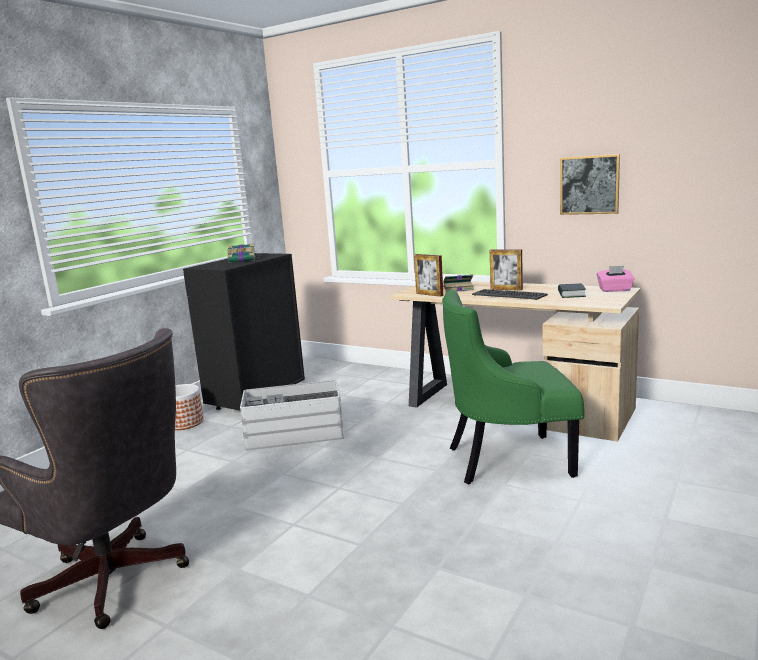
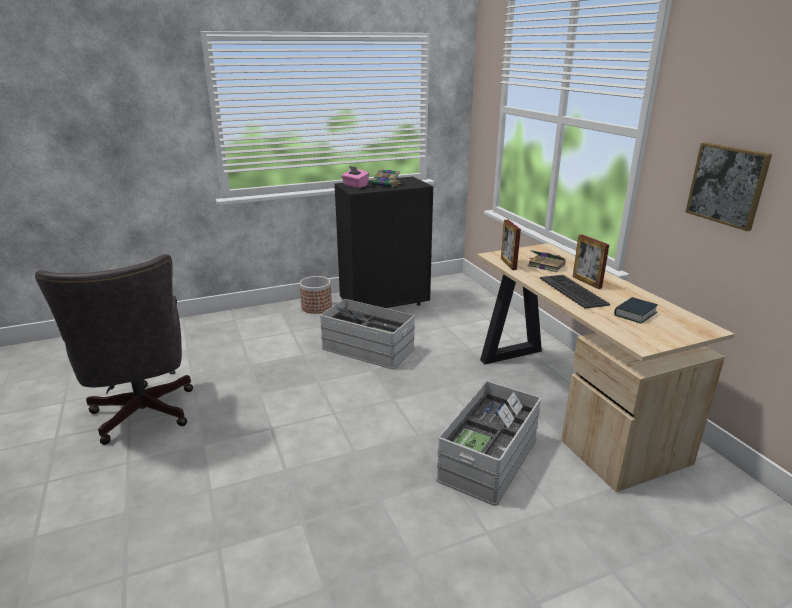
camera: 35 degrees right, 10 degrees up
(511, 460) = (487, 457): green chair -> grey storage box
(615, 290) = (696, 326): pink tissue box -> pink tissue box (355, 186)

